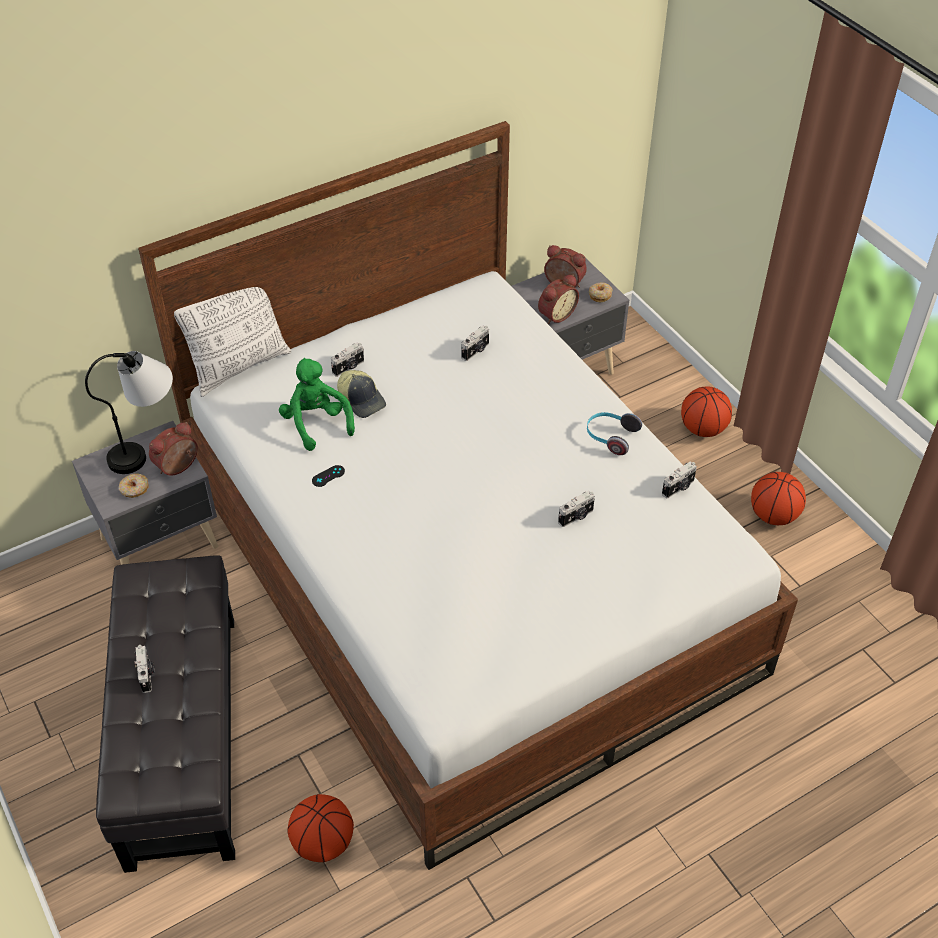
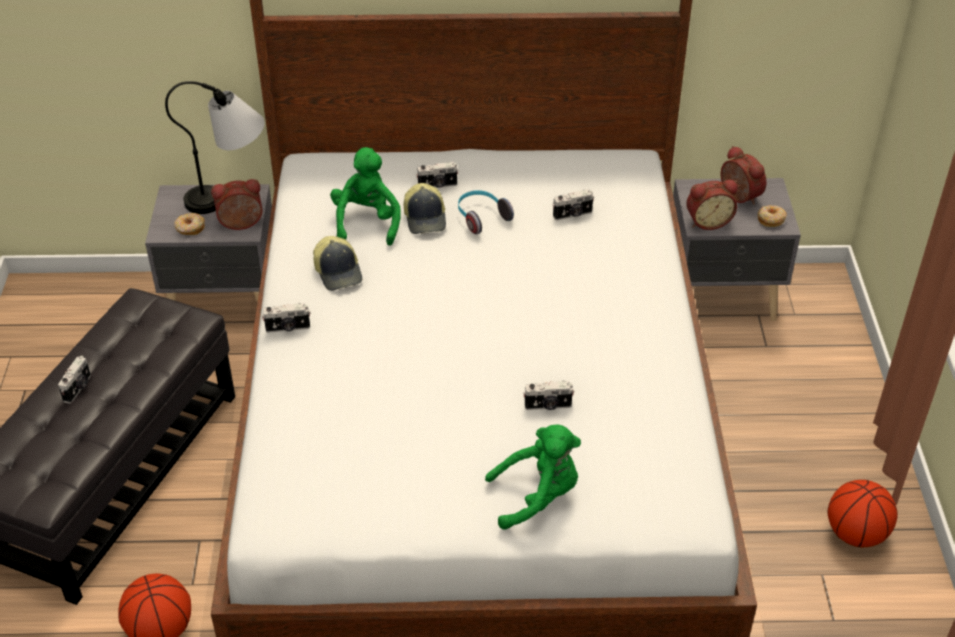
camera: 30 degrees right, 5 degrees down
(239, 366) = (340, 149): pillow -> none
(328, 476) = (339, 272): black game controller -> cap
(610, 437) = (646, 345): headphones -> headphones (481, 217)
(622, 591) = (537, 496): none -> green plush toy
(679, 488) = (681, 423): camera -> camera (288, 328)
(702, 429) = (837, 413): basketball -> none

